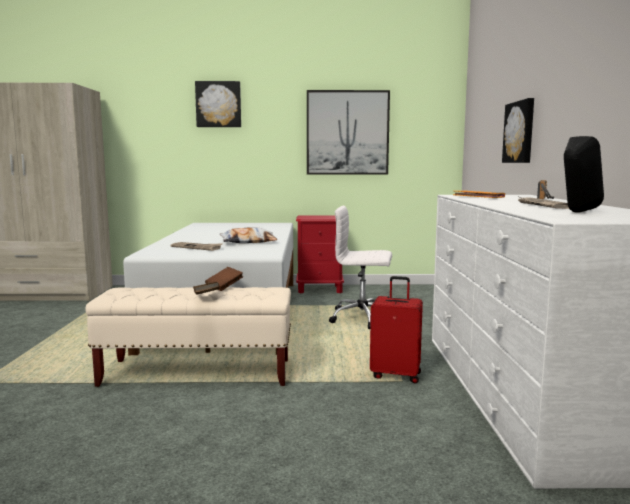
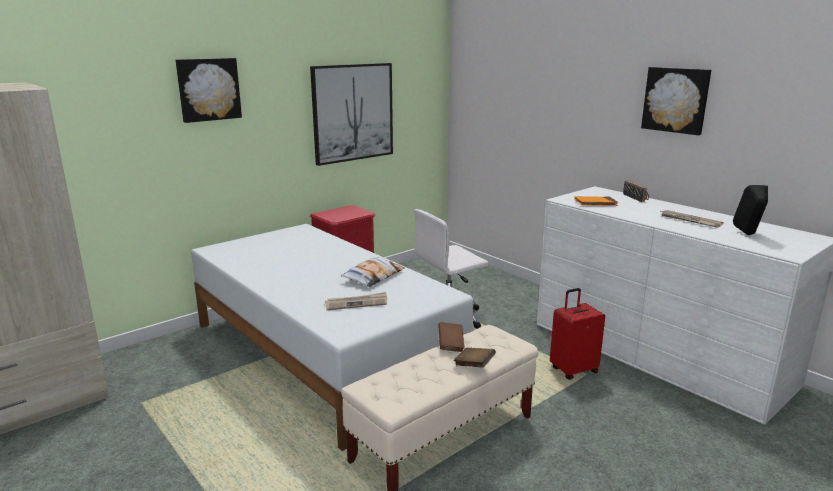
camera: 40 degrees left, 10 degrees up
(520, 132) = (569, 127): picture -> picture (676, 100)

